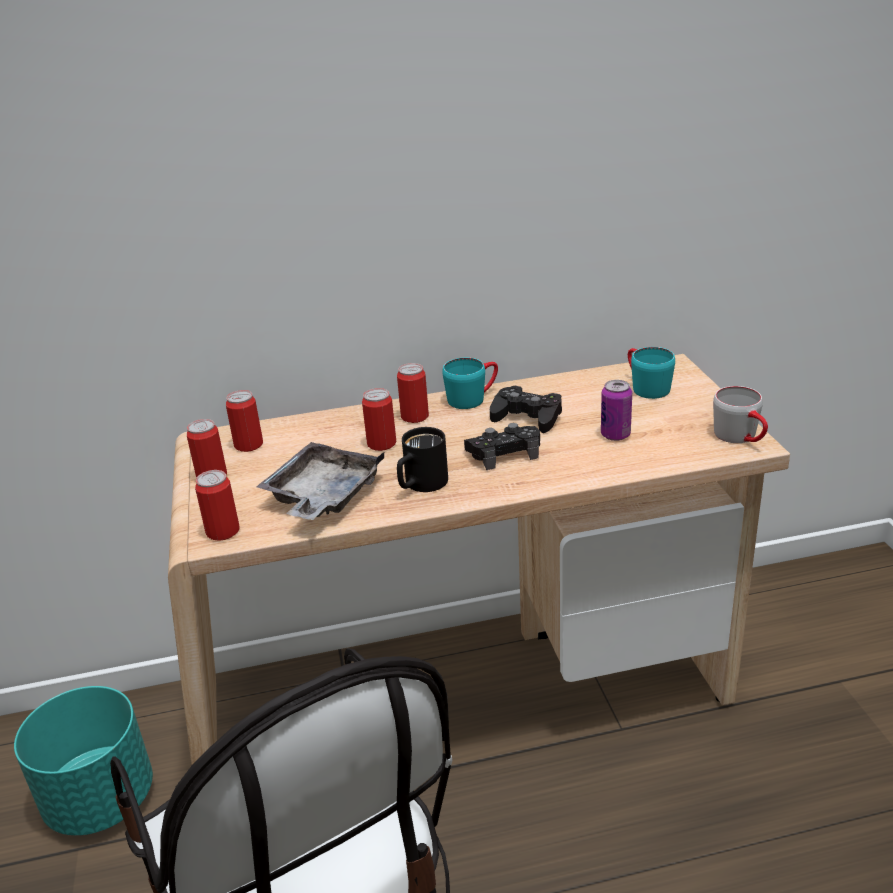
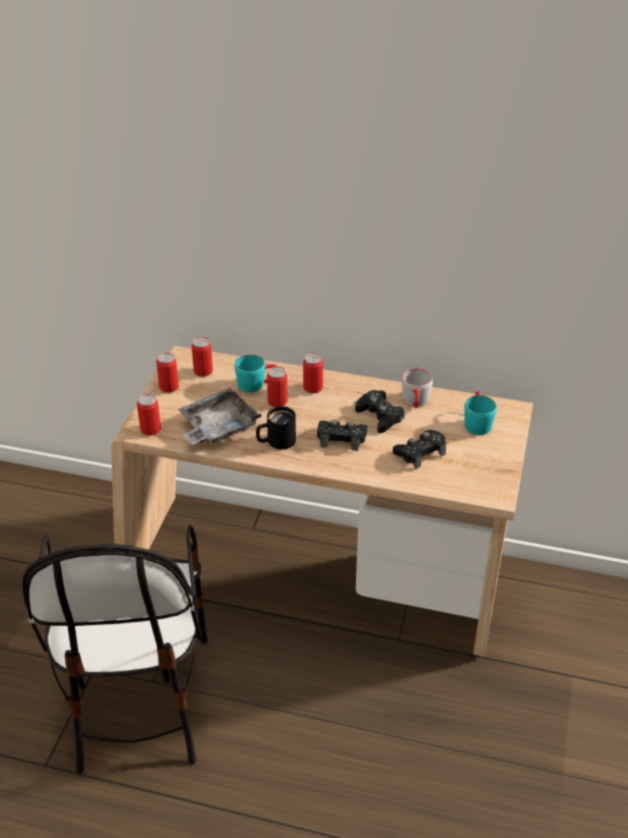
camera: 25 degrees right, 10 degrees up
(100, 801) = (76, 546): turquoise planter -> none
(473, 397) = (360, 386): turquoise mug -> turquoise mug (257, 384)
(615, 435) = (420, 452): can -> black game controller
(741, 438) = (496, 488): grey mug -> grey mug (416, 403)

